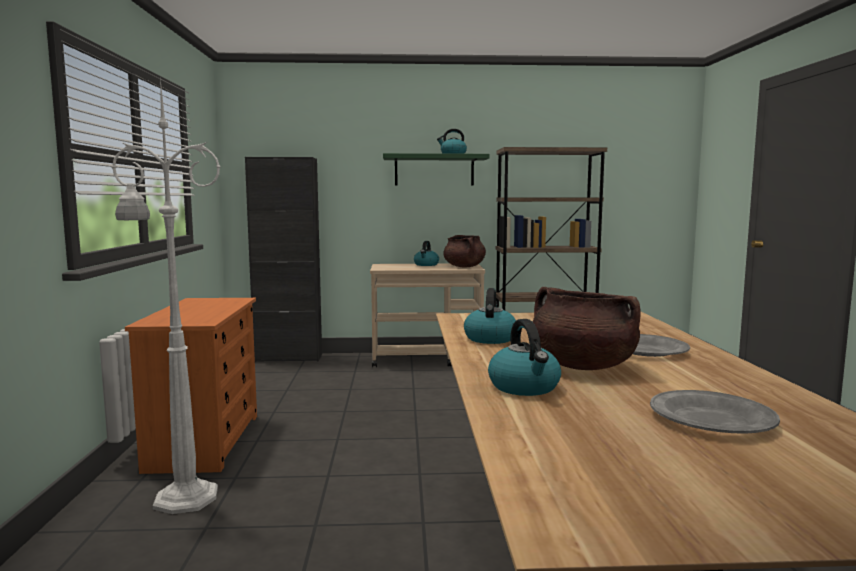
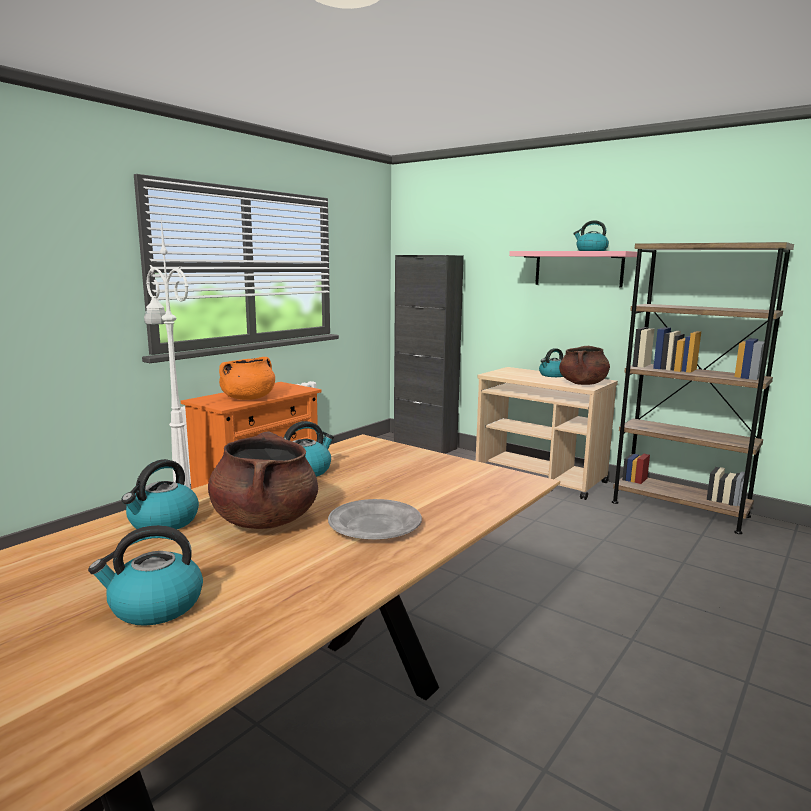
camera: 40 degrees right, 5 degrees up
(206, 313) = (248, 398): none -> orange cooking pot
(434, 170) = (578, 269): green shelf -> pink shelf
(712, 419) = (155, 606): grey plate -> kettle

